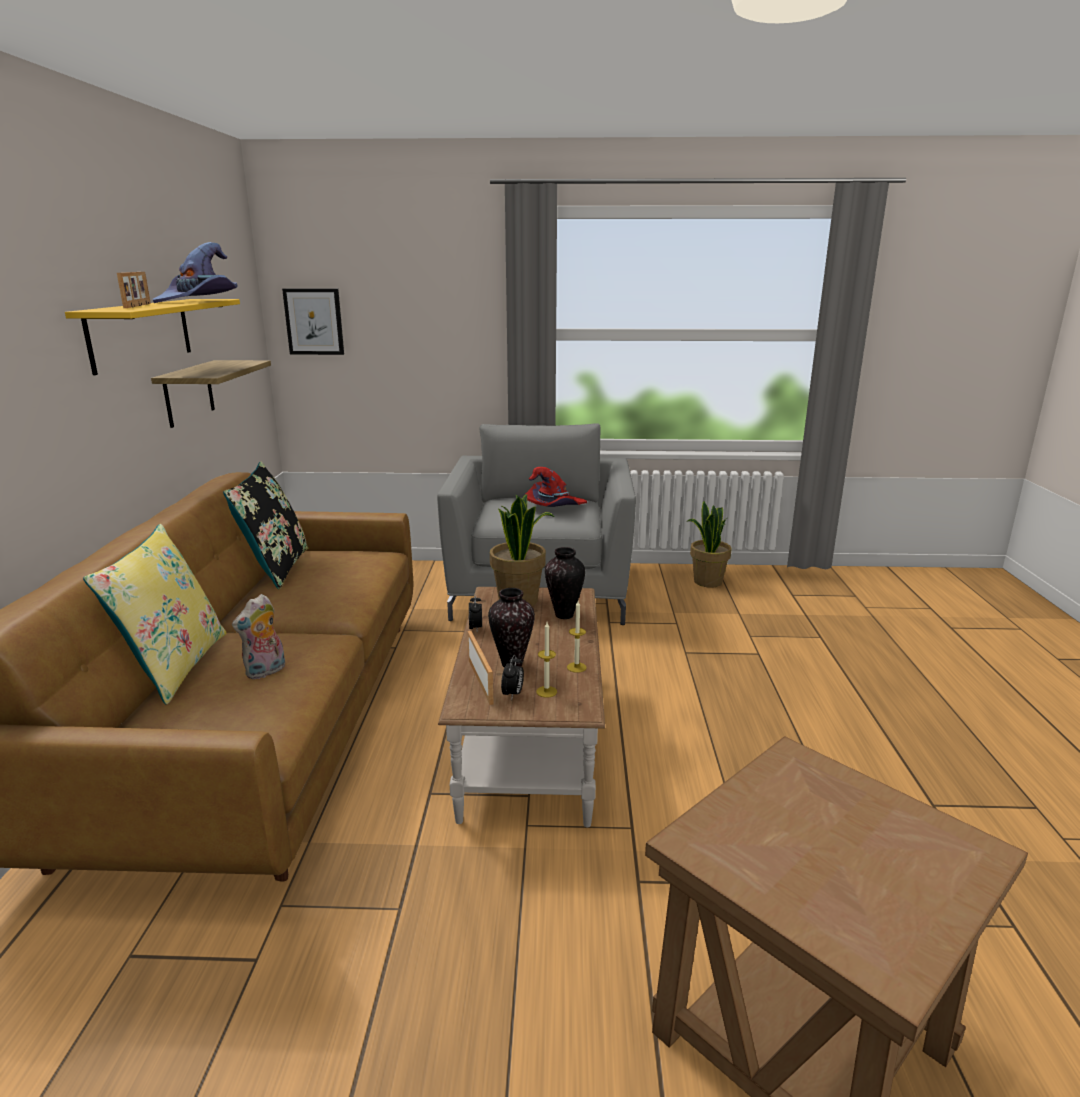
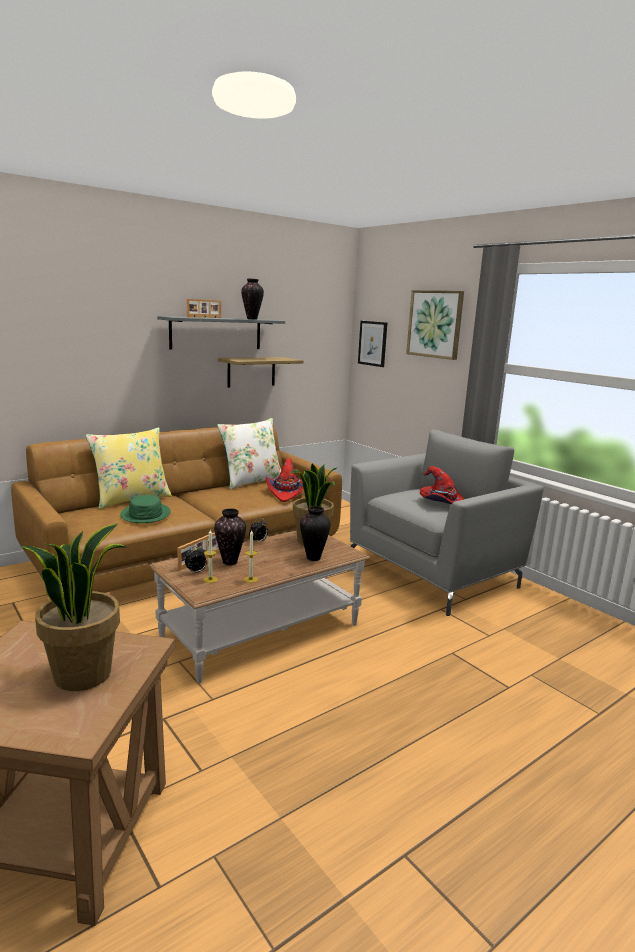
camera: 50 degrees right, 5 degrees down
(141, 333) = (216, 333): yellow shelf -> grey shelf
(200, 301) = (252, 319): purple hat -> vase
(266, 672) = (146, 514): plush toy -> green hat
(275, 568) = (251, 481): black pillow -> white pillow
(360, 563) = (286, 493): none -> red hat
(429, 286) = (435, 324): none -> picture
(707, 581) = (584, 627): potted plant -> potted plant (83, 674)

